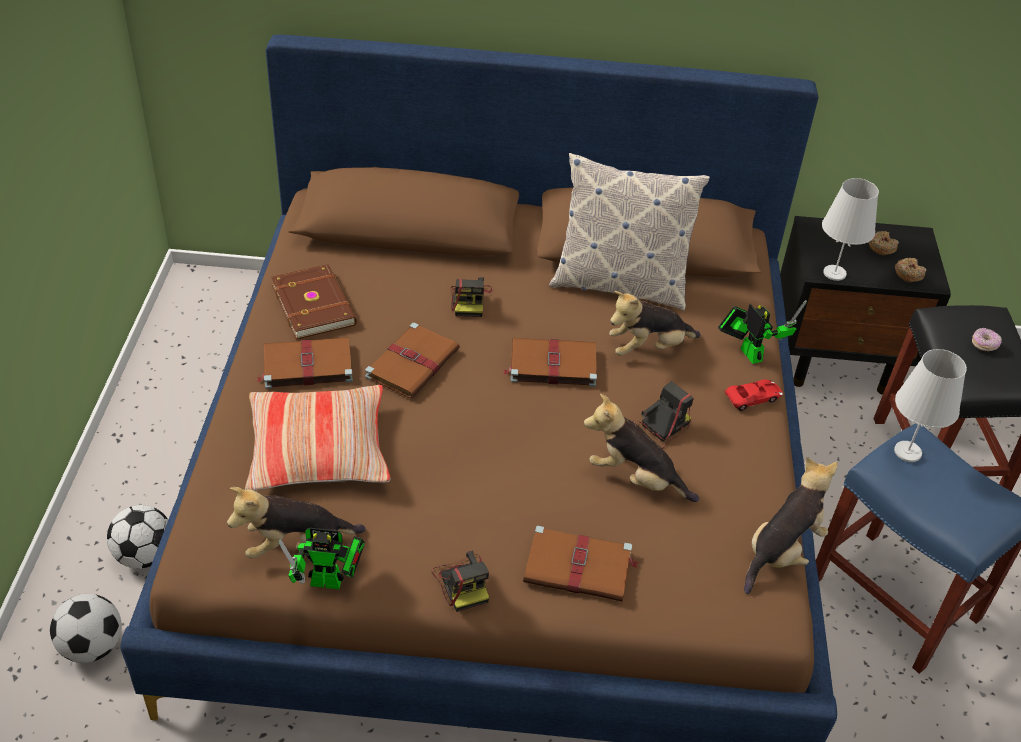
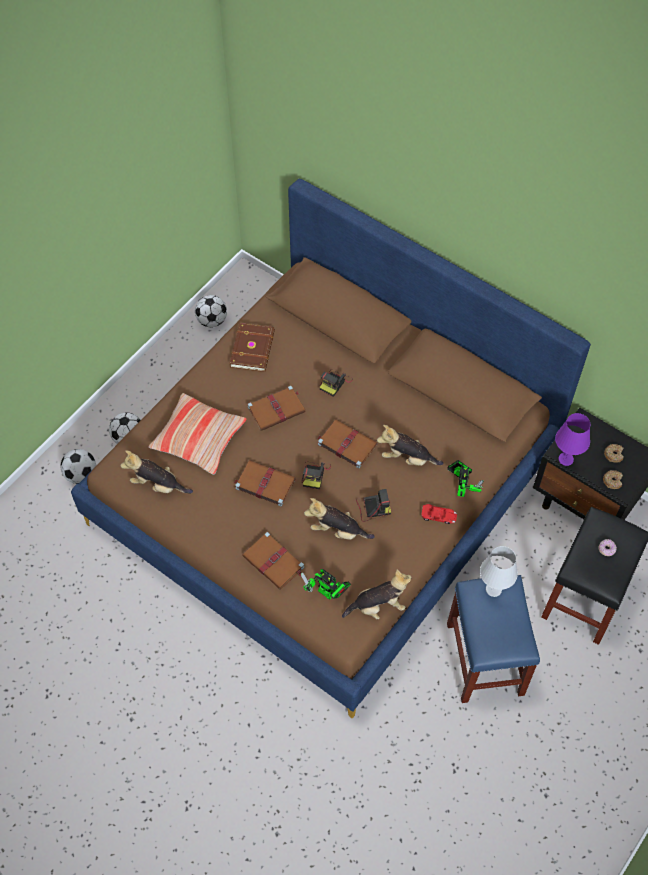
camera: 35 degrees right, 15 degrees up
(179, 350) = (212, 320): none -> football
(306, 365) = (224, 386): brown book -> brown book (264, 483)
(331, 582) = (160, 511): toy robot -> toy robot (328, 594)
(462, 582) = (216, 542): camera -> camera (315, 474)
(619, 284) = (425, 410): pillow -> none
(635, 478) = (337, 530): plush toy -> plush toy turned 45 degrees counterclockwise
(834, 273) = (565, 459): white table lamp -> purple table lamp

